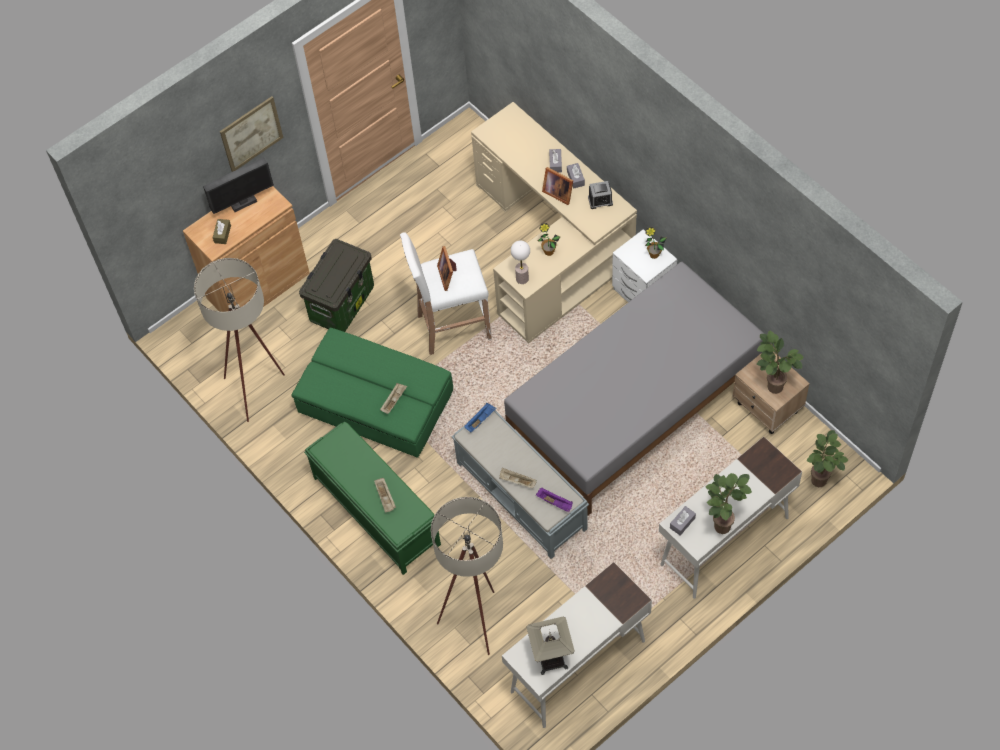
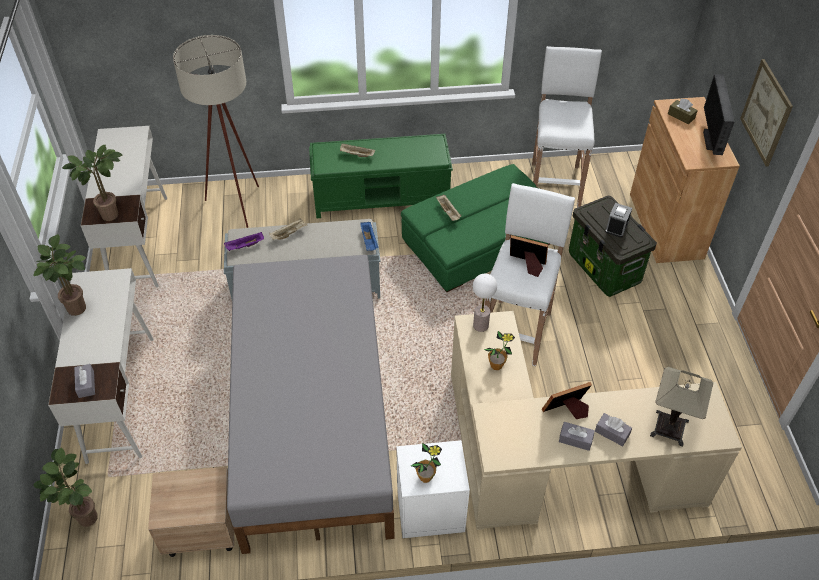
camera: 120 degrees right, 10 degrees down
(259, 388) = (555, 183): beige floor lamp -> white stool
(551, 659) = (113, 147): table lamp -> table lamp (669, 428)
(600, 200) = (525, 444): alarm clock -> alarm clock (617, 227)
(682, 523) = (113, 283): grey tissue box -> grey tissue box (86, 384)
(772, 387) = (180, 489): potted plant -> potted plant (112, 213)

